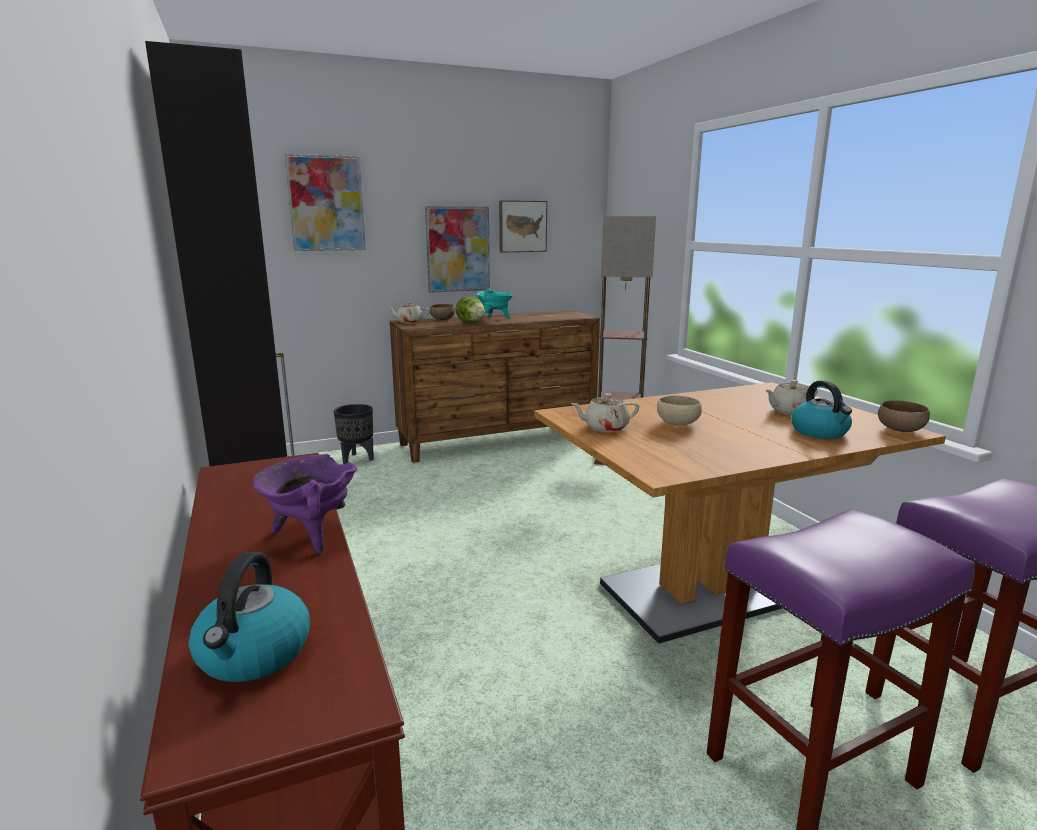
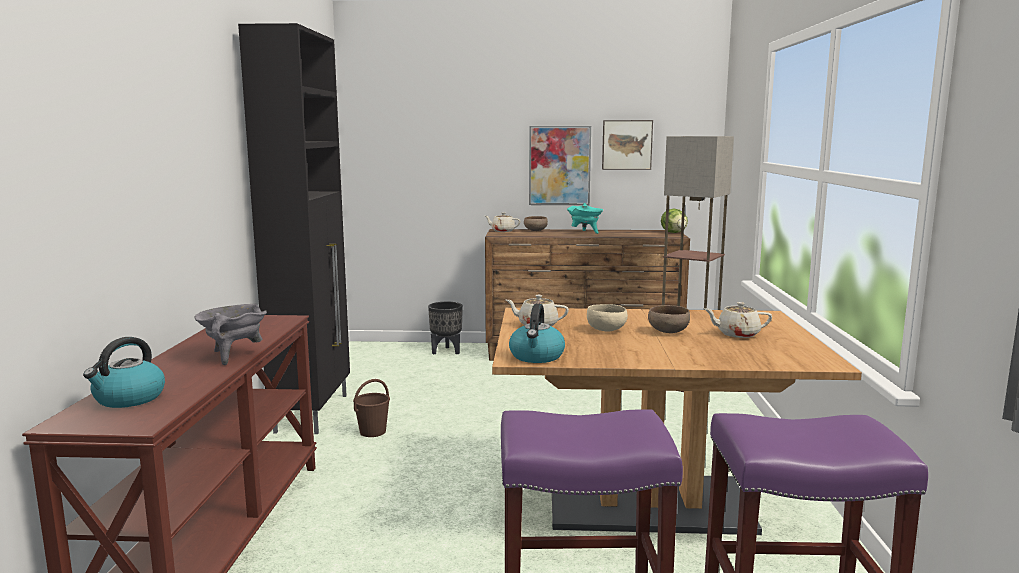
camera: 25 degrees right, 5 degrees down
(310, 535) = (233, 356): purple cooking pot -> grey cooking pot
(326, 203) = (441, 124): picture -> none
(362, 572) = (373, 432): none -> brown bucket
(471, 323) = (555, 235): lettuce -> lettuce (674, 233)
(820, 432) = (728, 352): kettle -> kettle (537, 356)
(900, 430) = (819, 362): brown bowl -> brown bowl (667, 332)

